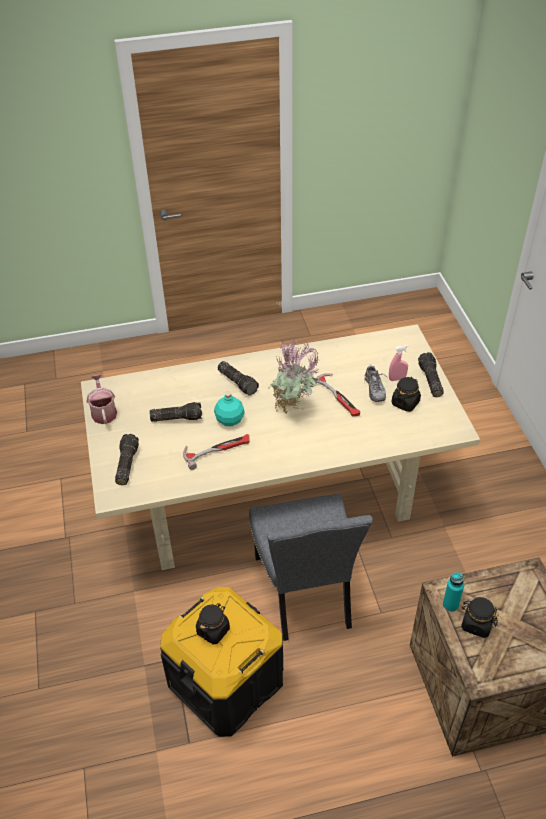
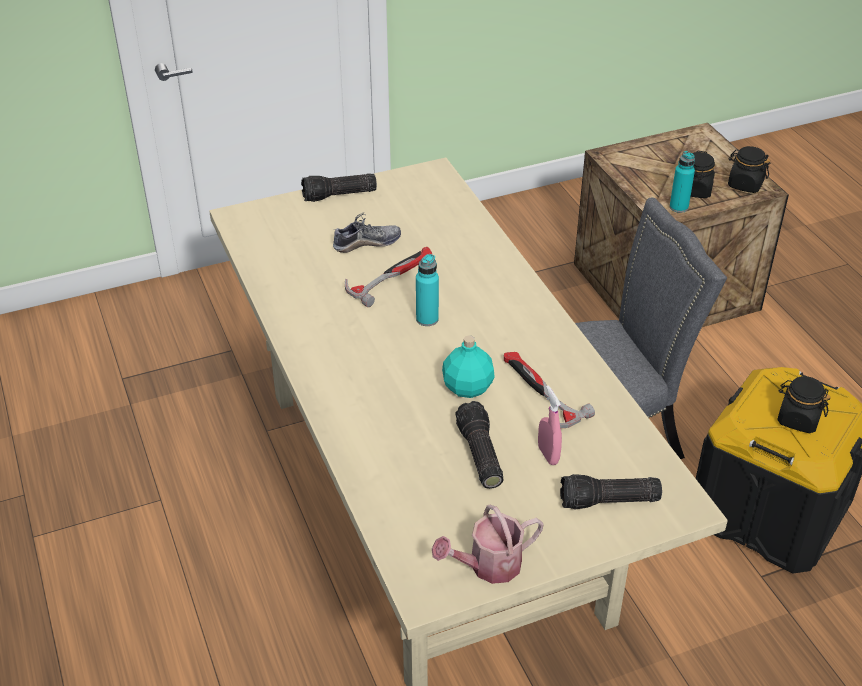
camera: 100 degrees left, 5 degrees down
(238, 382) = (374, 389): flashlight -> none
(294, 409) = (427, 319): potted plant -> turquoise bottle
(397, 378) = (340, 224): pink spray bottle -> pink spray bottle (548, 455)
(405, 403) = (390, 215): black jar -> black jar (745, 184)

